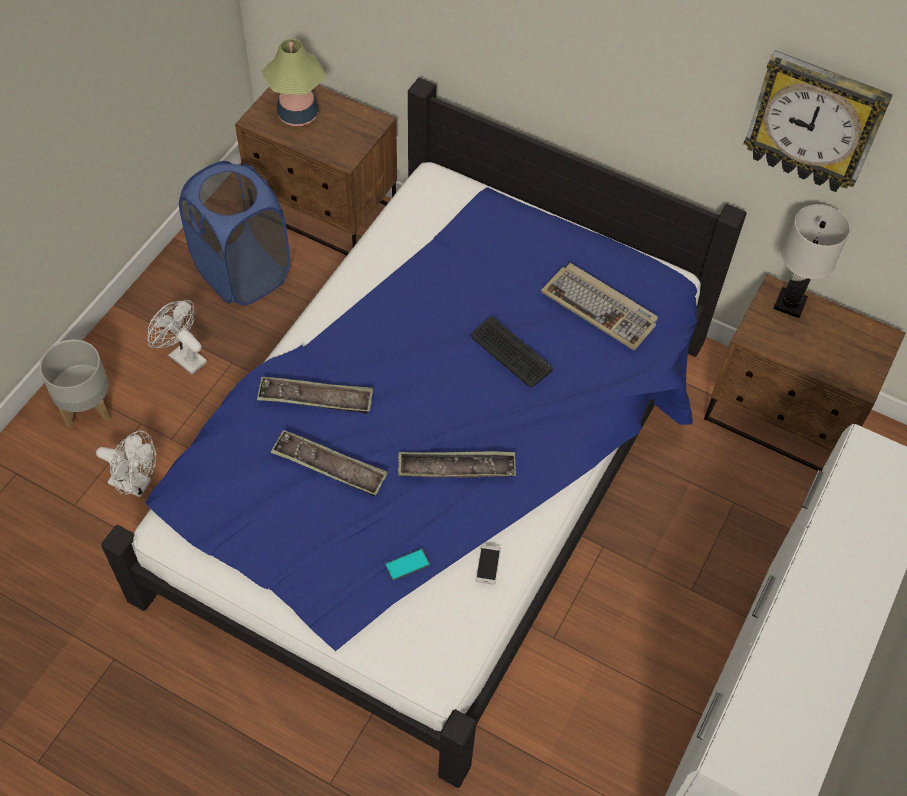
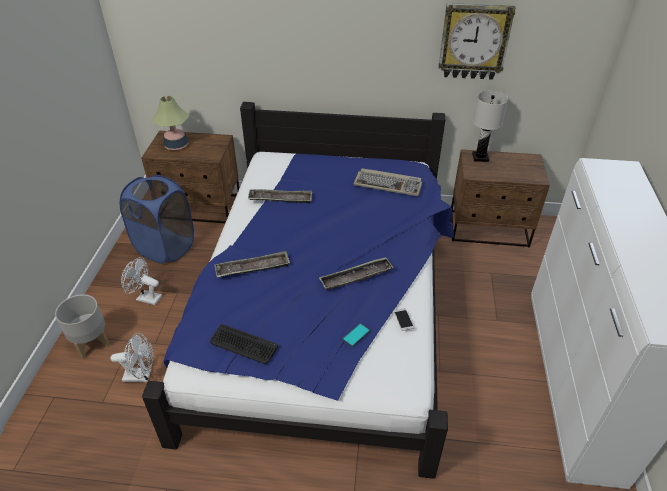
camera: 20 degrees left, 15 degrees down
(329, 467) = (279, 299): tray -> tray (280, 199)
(510, 353) = (353, 215): keyboard -> keyboard (243, 344)

